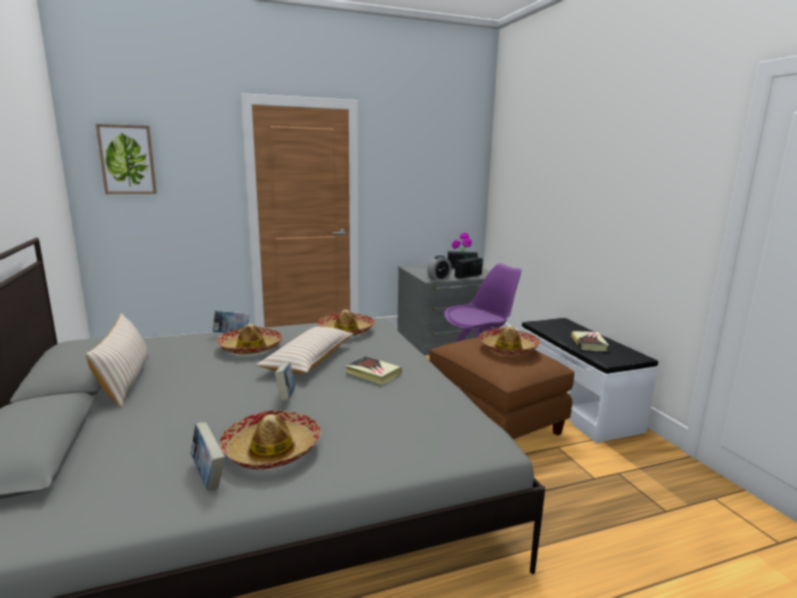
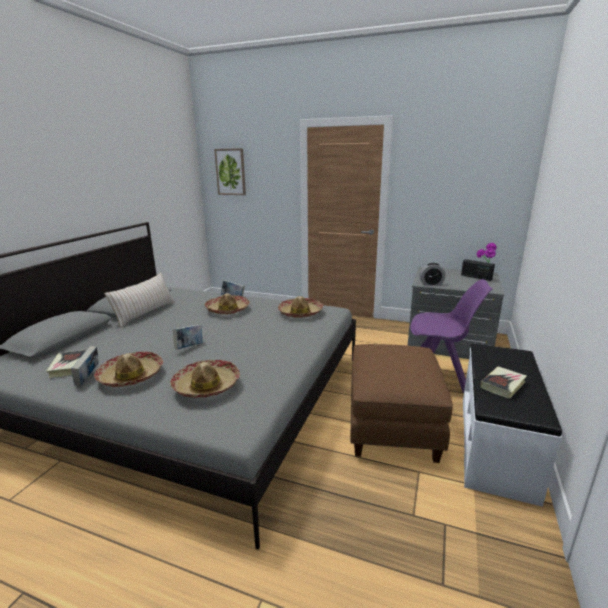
camera: 40 degrees right, 5 degrees up
(309, 360) = (243, 327): beige pillow -> none
(373, 373) = (260, 349): book -> book (69, 366)
(468, 276) = (465, 286): radio -> none
(508, 348) = (404, 363): hat -> hat (206, 386)

